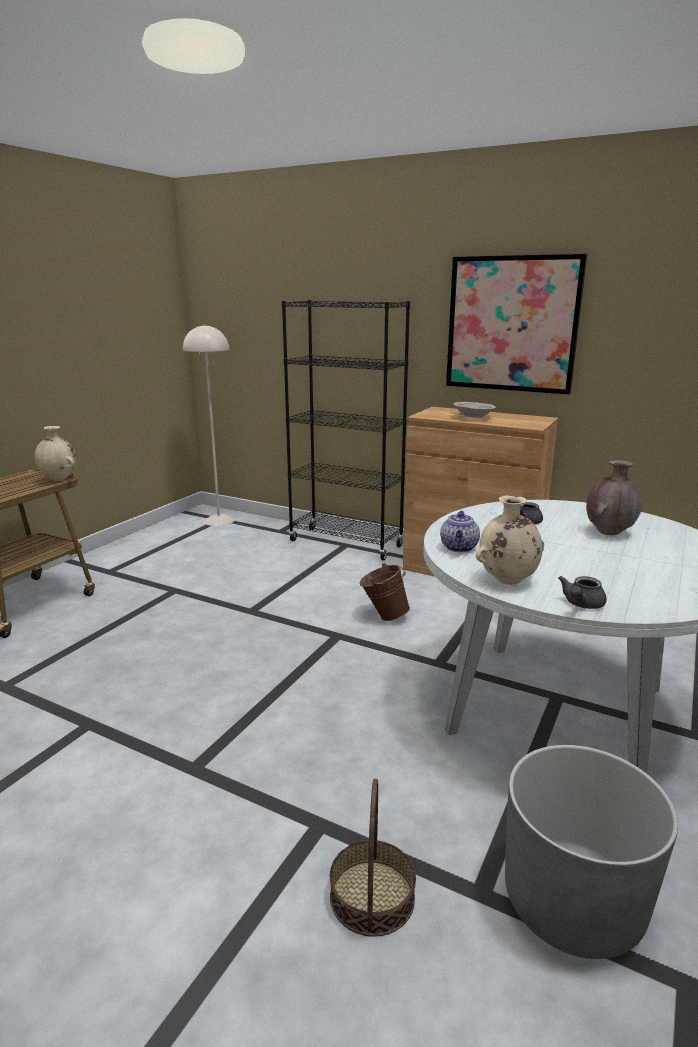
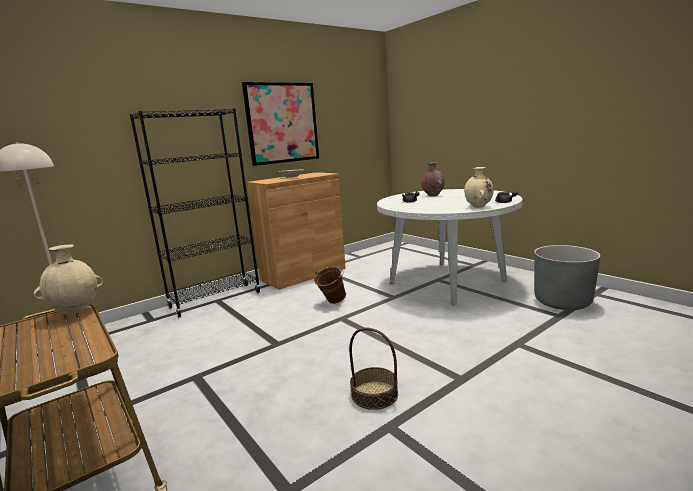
camera: 65 degrees left, 5 degrees down
(371, 896) = (564, 337): basket -> basket (374, 394)
(459, 548) = (436, 209): teapot -> none

